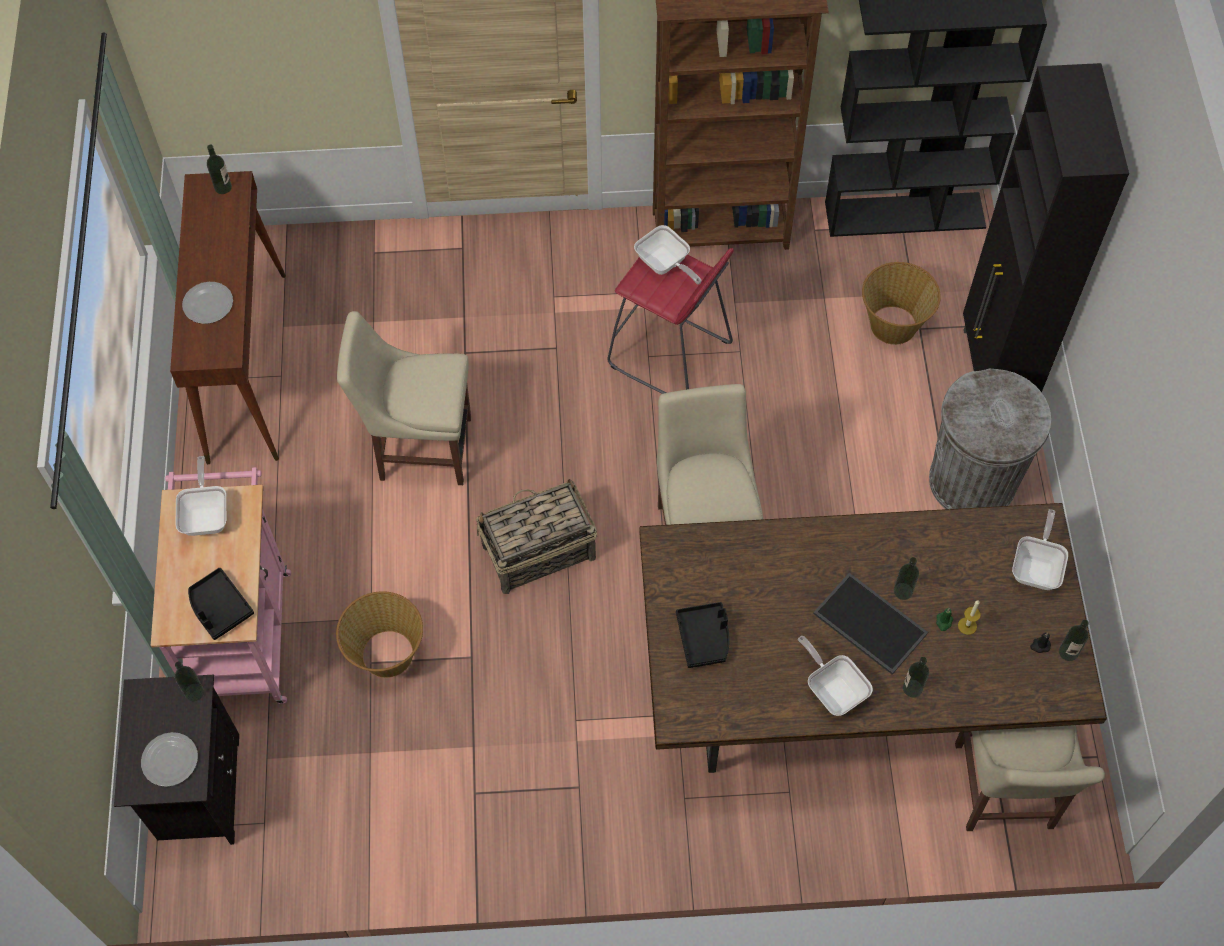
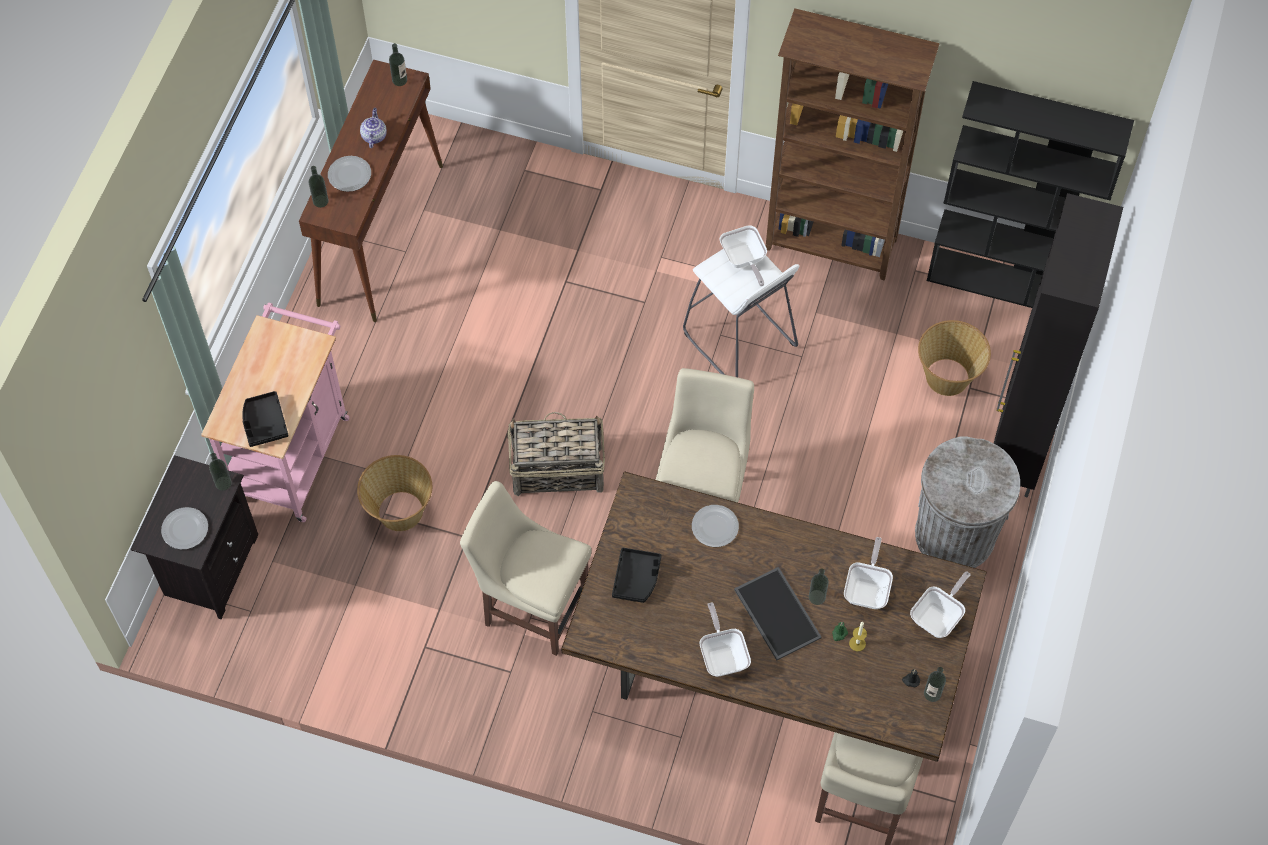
camera: 20 degrees right, 0 degrees up
(207, 515) = (283, 346): frying pan -> frying pan (868, 589)
(218, 254) = (374, 136): none -> teapot
(420, 447) = (495, 350): beige chair -> beige chair (532, 606)
(670, 356) = (739, 340): red stool -> white stool
(762, 553) = (714, 527): none -> plate
(912, 688) = (788, 677): bottle -> bottle (320, 201)

